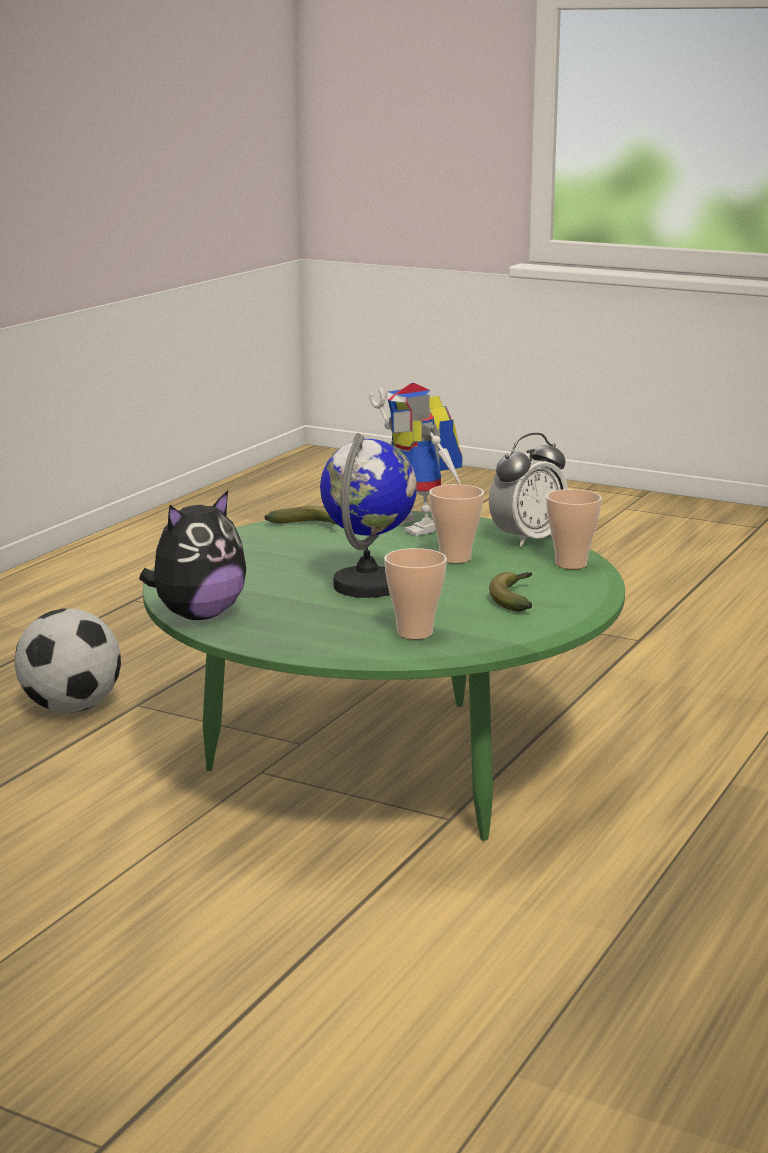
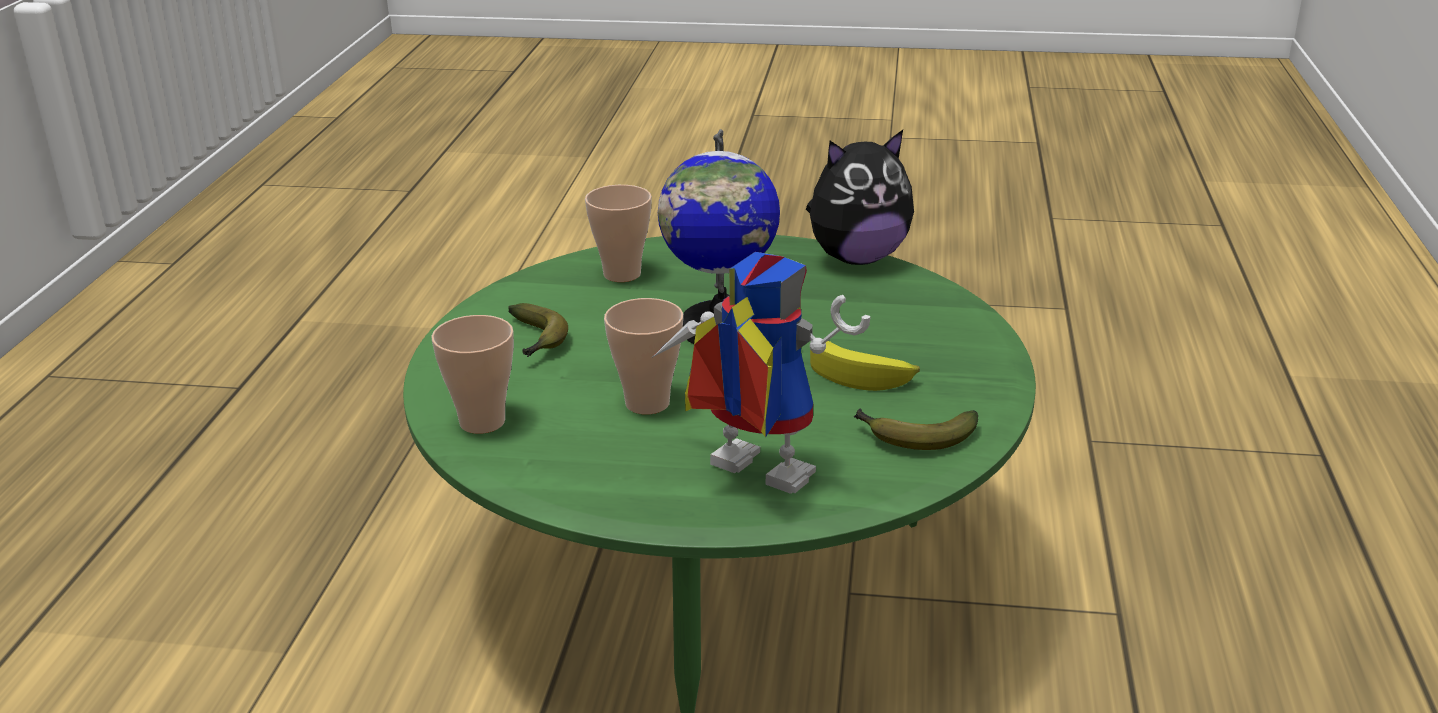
camera: 160 degrees right, 10 degrees up
(71, 708) = (1187, 585): football -> none
(198, 615) = (857, 258): plush toy -> plush toy turned 135 degrees counterclockwise
(299, 552) = (862, 375): none -> banana
(527, 539) = (563, 472): alarm clock -> none

